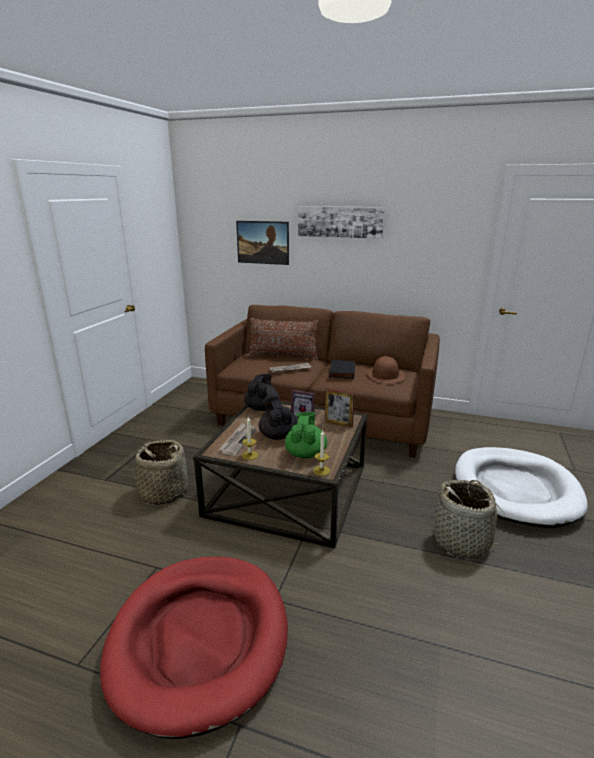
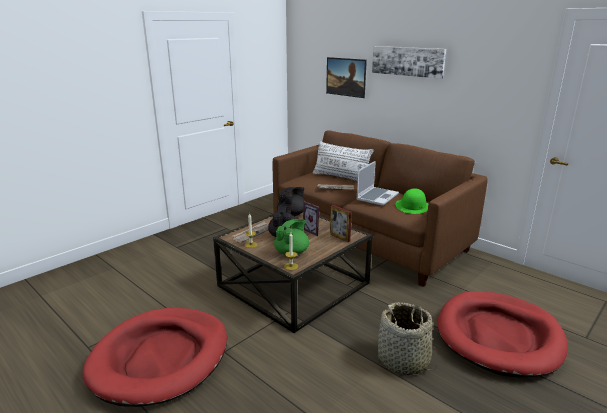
camera: 25 degrees right, 0 degrees up
(163, 493) = (206, 264): basket -> none
(283, 356) = (341, 178): brown pillow -> white pillow
(341, 371) = (377, 197): black book -> laptop
(385, 375) = (413, 206): brown hat -> green hat
(515, 489) = (498, 336): white dog bed -> red dog bed

